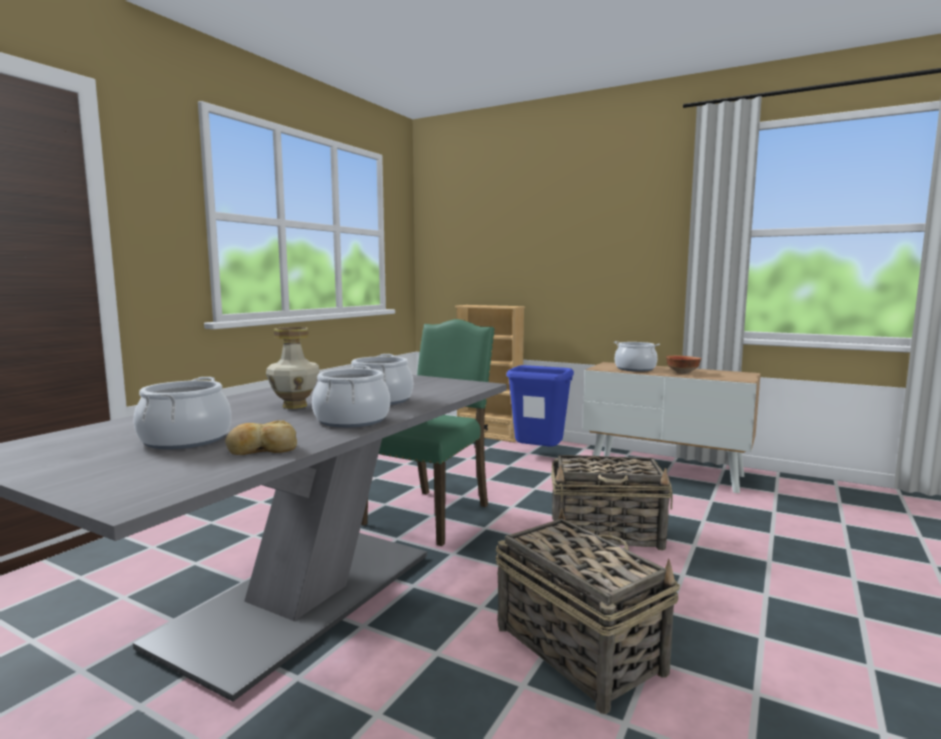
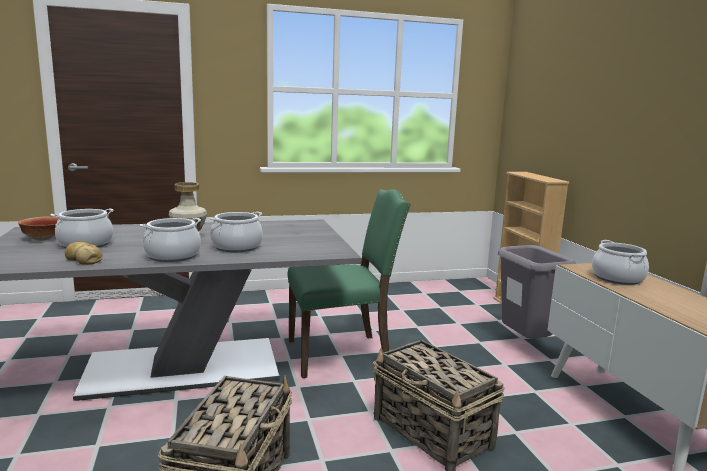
camera: 45 degrees right, 5 degrees up
(539, 456) = (525, 344): blue trash can -> grey trash can
(682, 373) = (660, 298): bowl -> bowl (43, 238)

